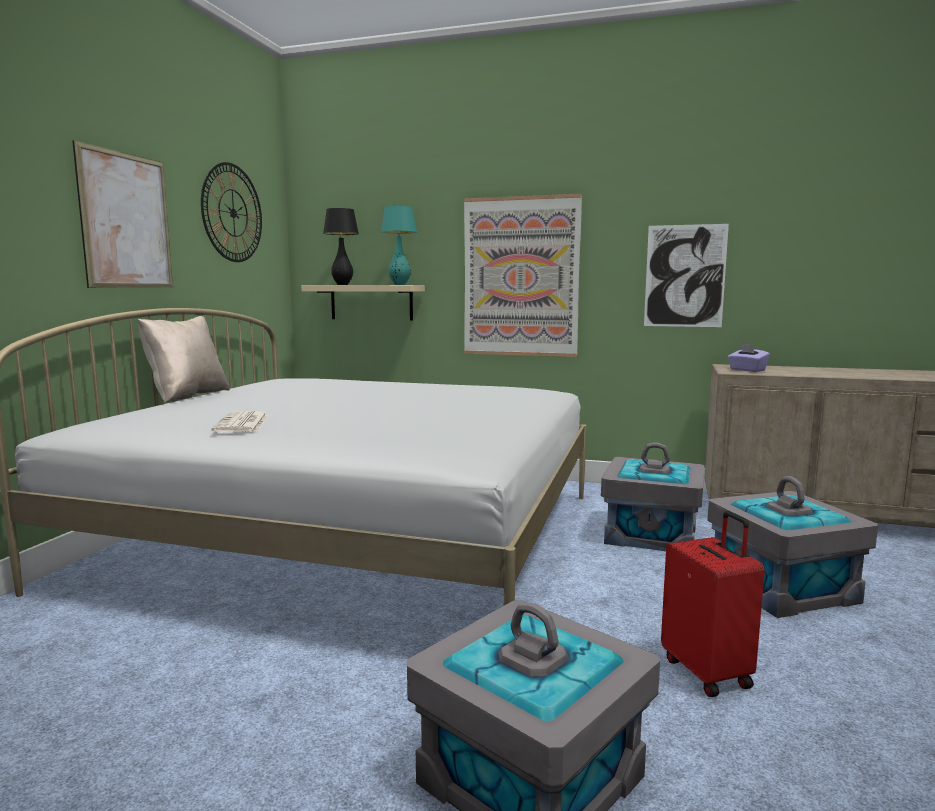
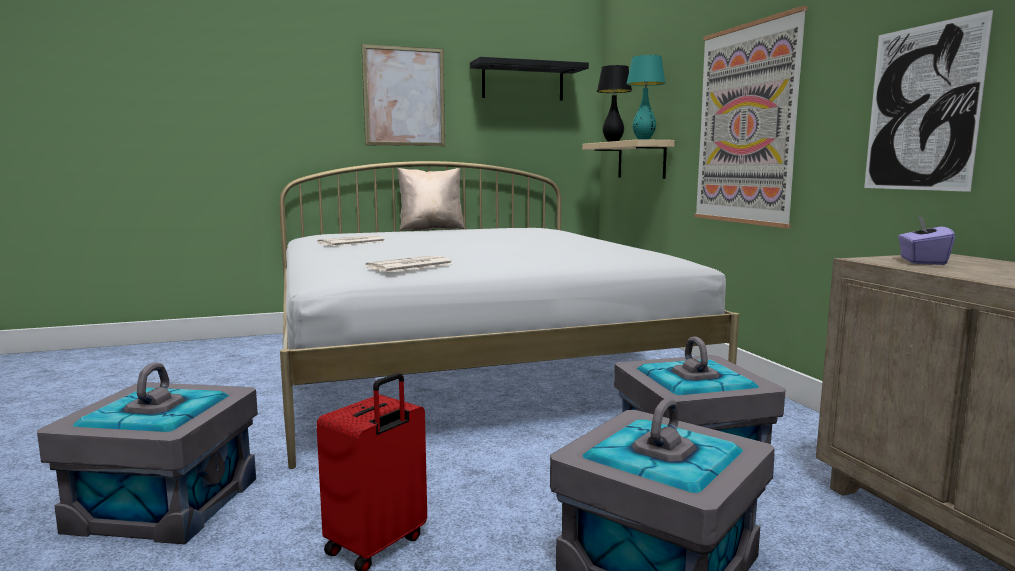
camera: 55 degrees right, 0 degrees up
(233, 213) = (523, 82): wall clock -> black shelf
(478, 431) = (409, 266): none -> newspaper

